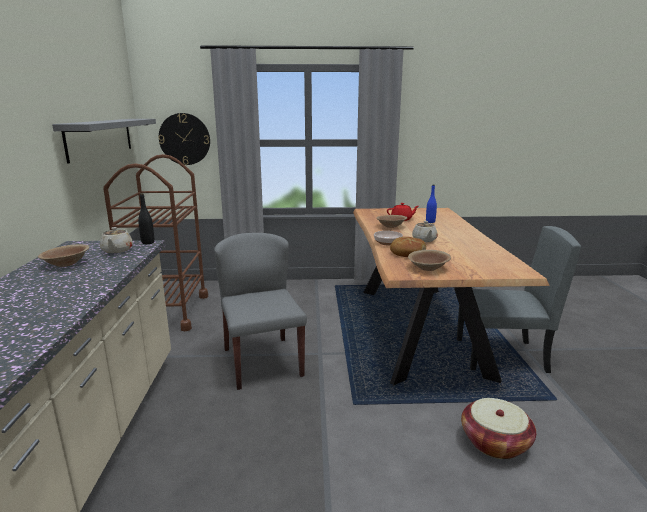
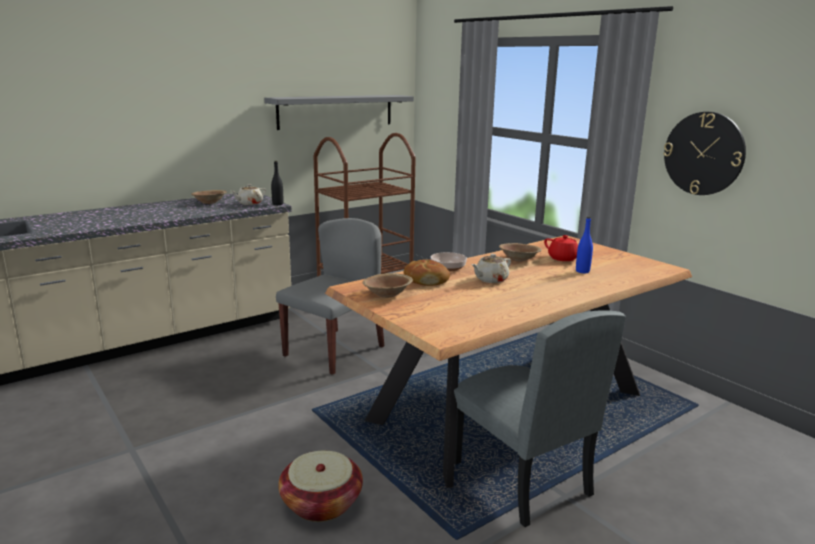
camera: 55 degrees right, 0 degrees up
(184, 139) = (443, 120): wall clock -> wall clock (704, 153)

